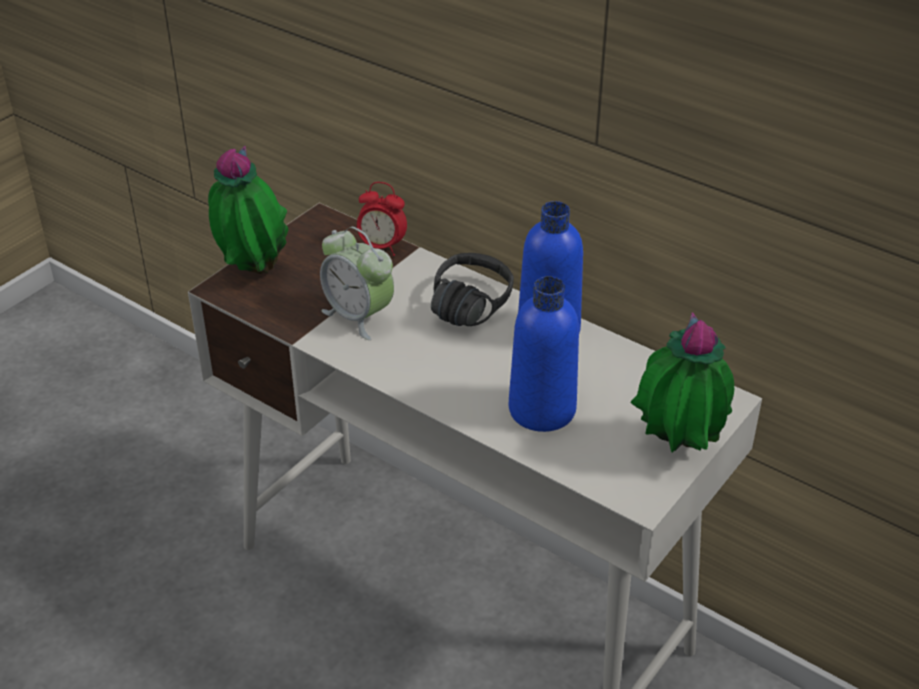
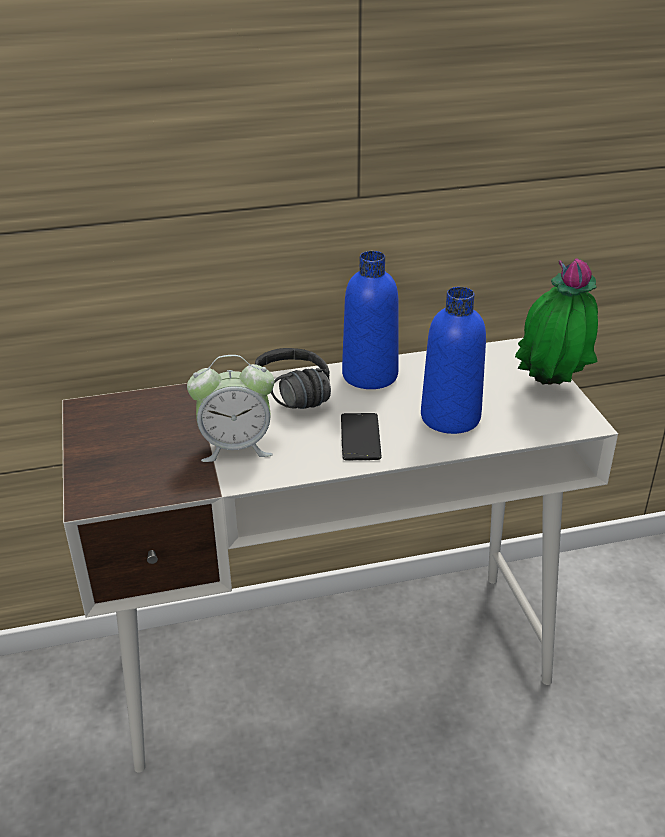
camera: 50 degrees left, 5 degrees down
(252, 272) = (96, 474): potted plant -> none
(381, 247) = (169, 397): alarm clock -> none
(448, 373) = (360, 437): none -> phone

